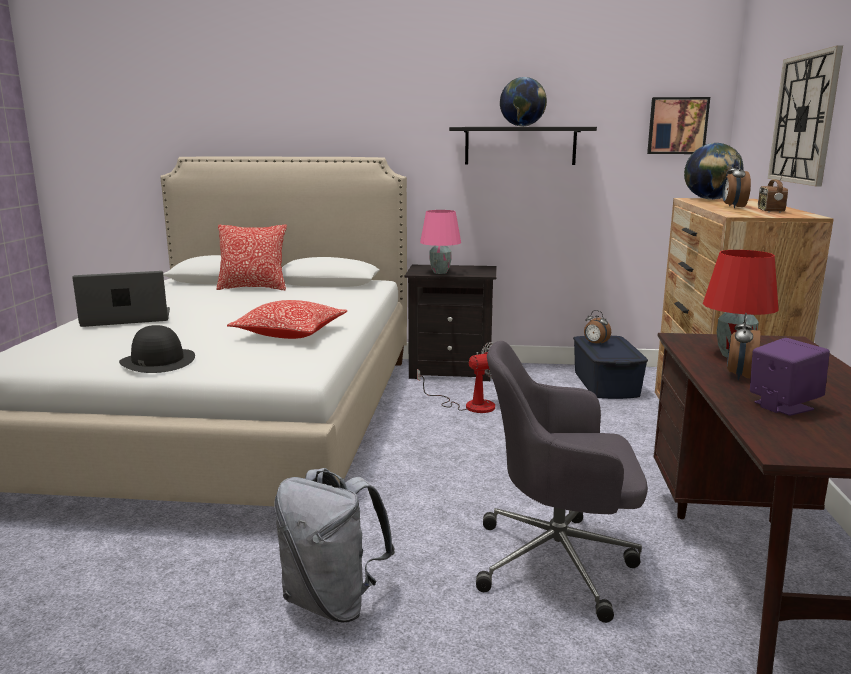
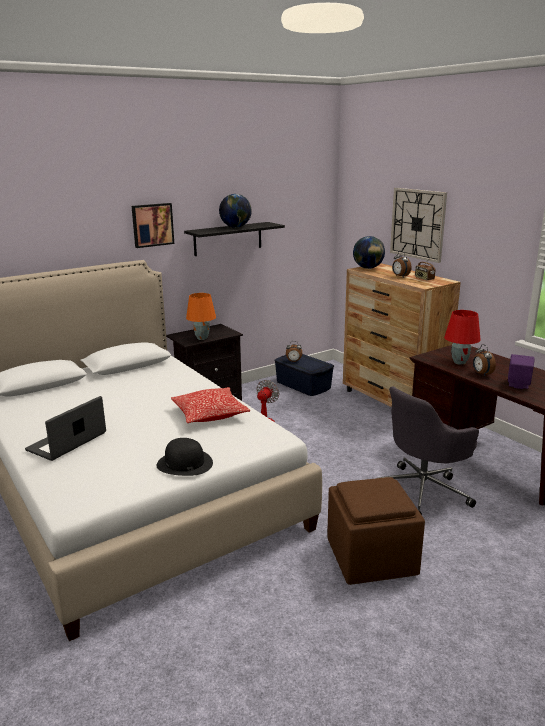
camera: 40 degrees left, 5 degrees up
(253, 288) = (84, 385): pillow -> none
(333, 602) = (371, 557): grey backpack -> brown ottoman
(440, 272) = (202, 338): pink table lamp -> orange table lamp
(677, 126) = (312, 216): picture -> picture (152, 225)

